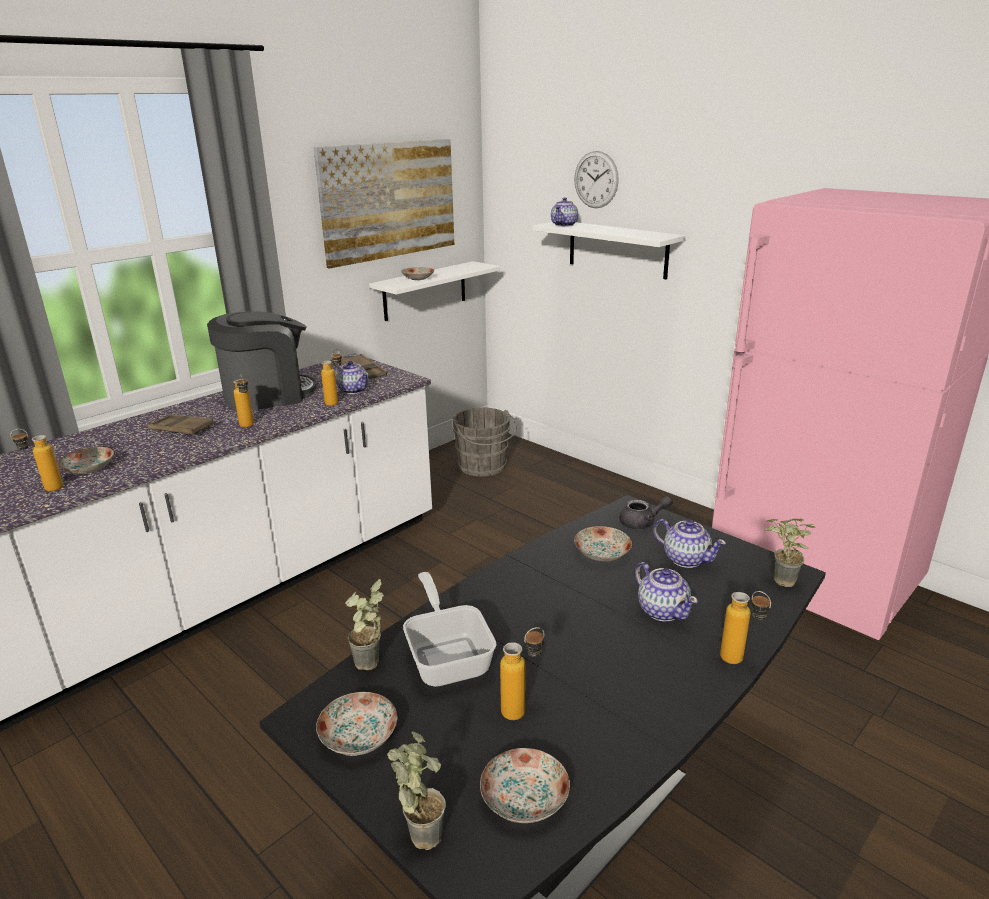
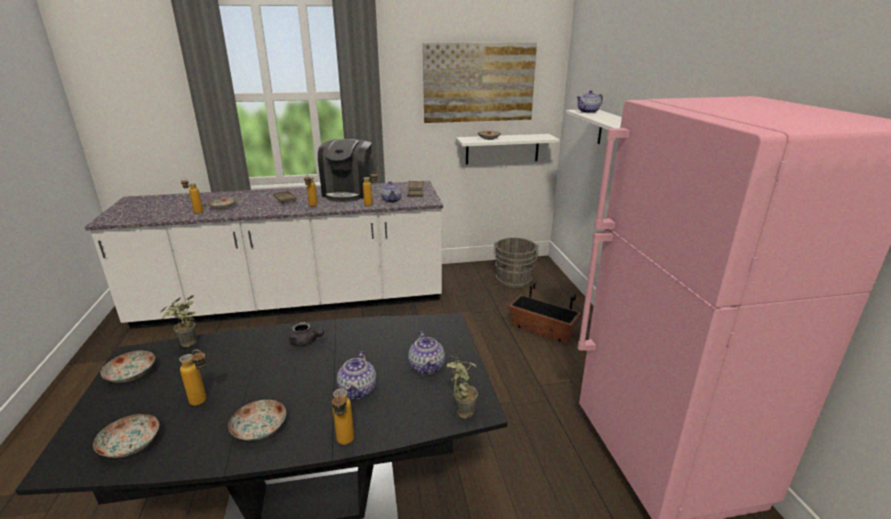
camera: 35 degrees right, 0 degrees up
(268, 395) = (348, 192): coffee machine -> coffee machine turned 90 degrees clockwise
(420, 830) = (78, 430): potted plant -> none
(448, 656) = (222, 357): frying pan -> none
(578, 510) = (542, 330): none -> planter
(596, 179) = (618, 78): wall clock -> none
(601, 553) = (384, 341): plate -> plate (259, 428)
(642, 523) = (440, 334): grey teapot -> grey teapot (306, 342)

